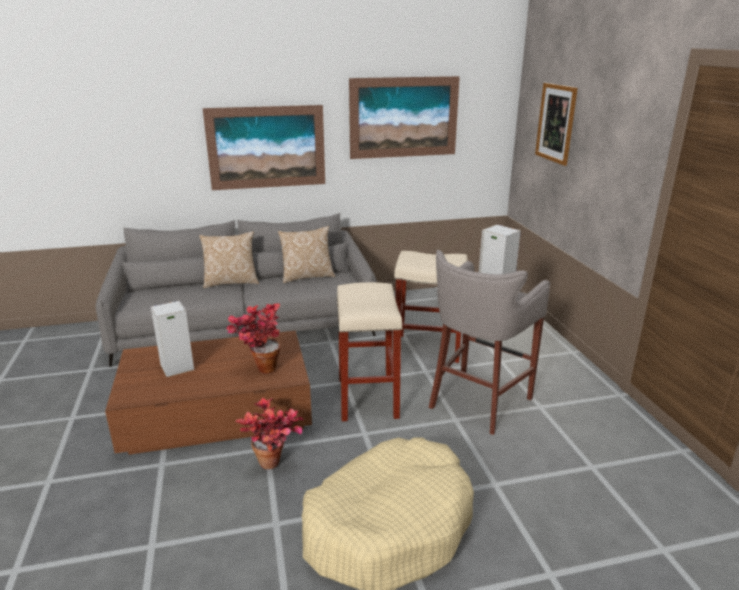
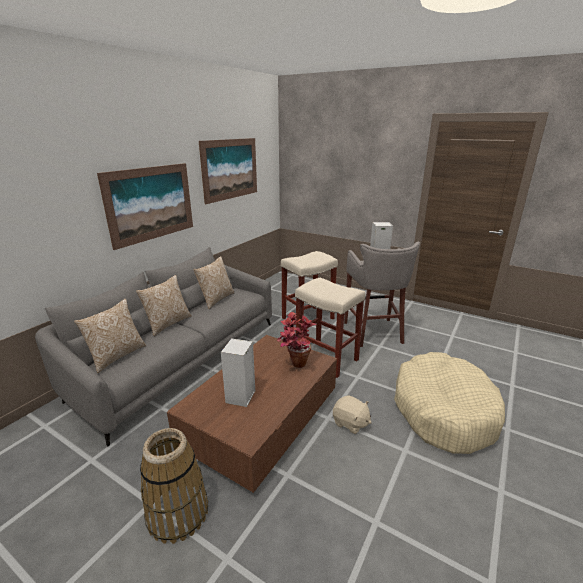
camera: 45 degrees left, 0 degrees up
(72, 434) = (177, 513): none -> basket
(157, 292) = (117, 356): none -> pillow
(276, 466) = (350, 423): potted plant -> beige plush toy
(556, 123) = (323, 163): picture -> none

